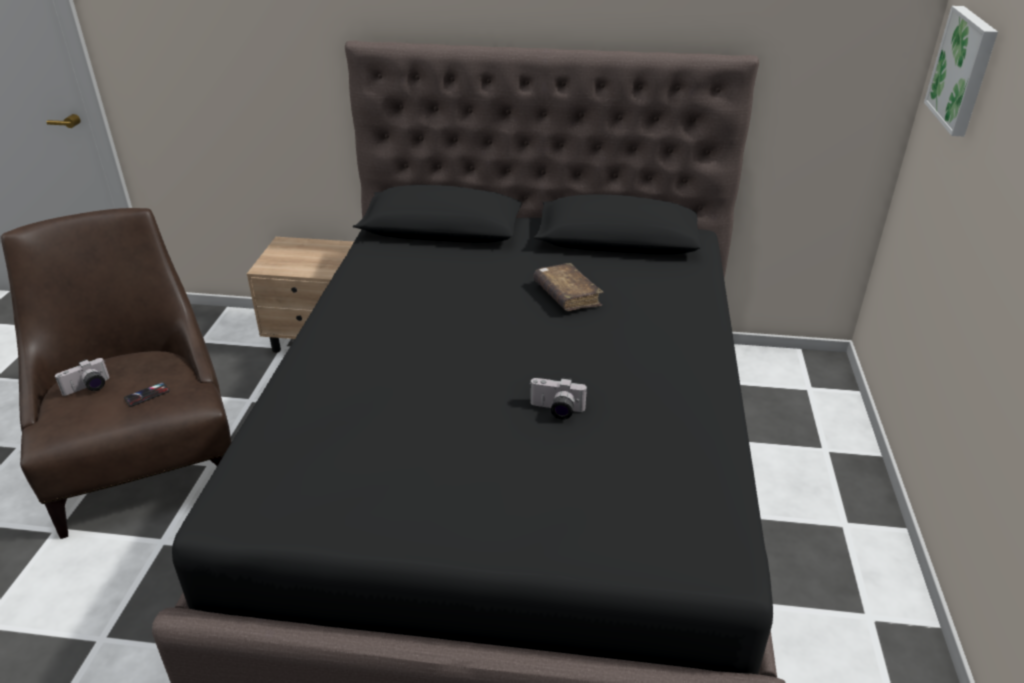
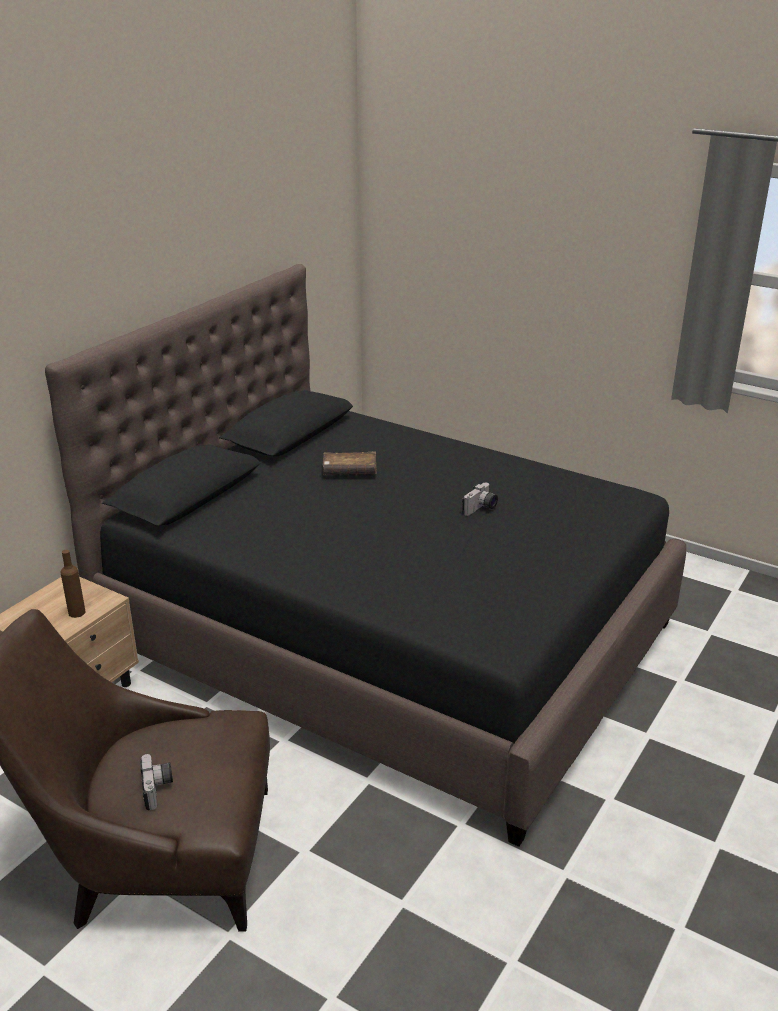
camera: 65 degrees left, 5 degrees down
(147, 395) = (208, 747): phone -> none
(306, 265) = (77, 612): none -> brown bottle
(964, 70) = (418, 231): picture -> none

